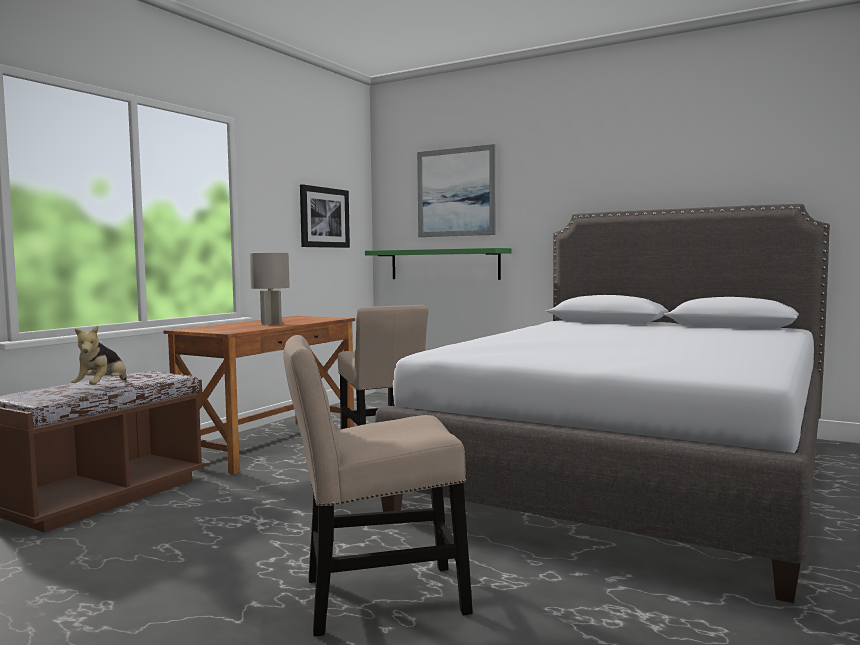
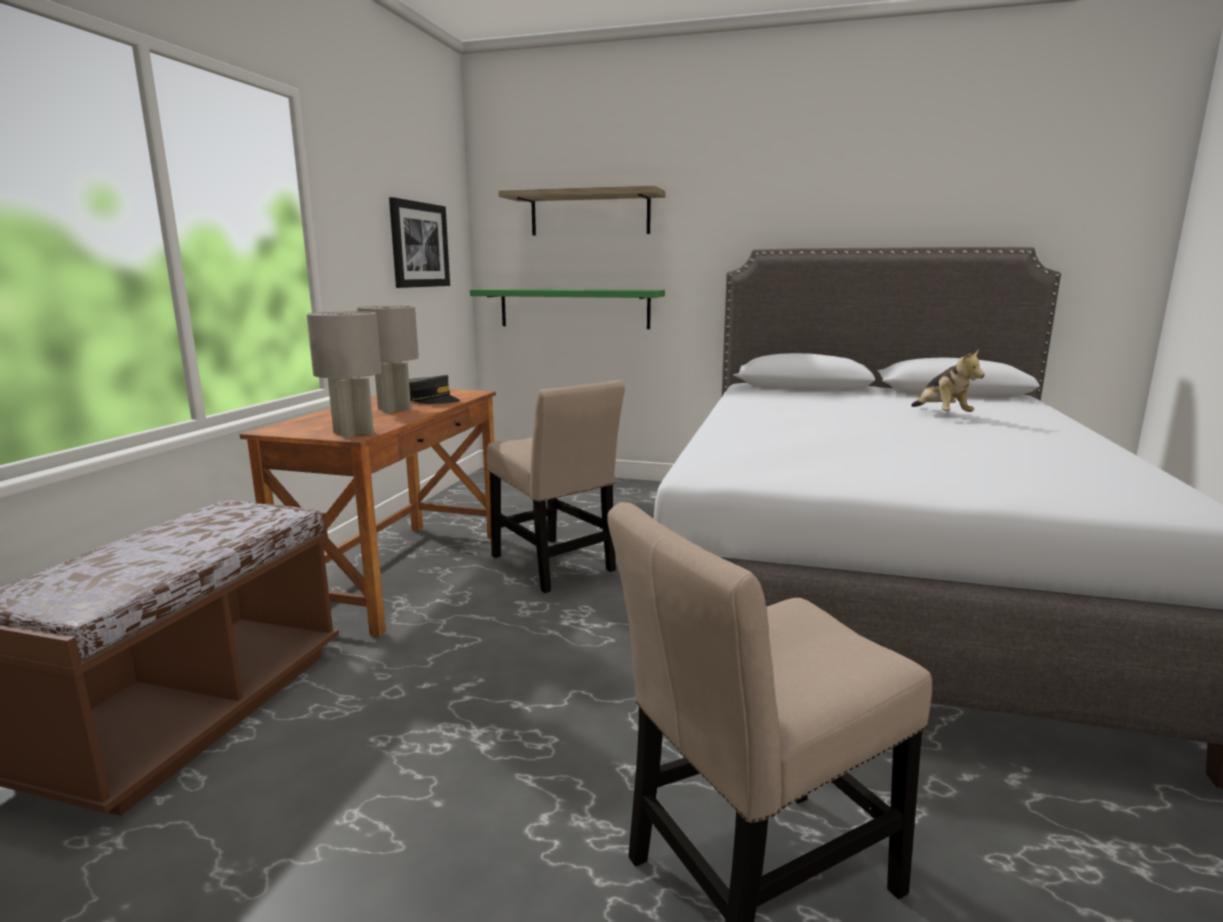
camera: 15 degrees left, 10 degrees up
(102, 388) = (182, 557): plush toy -> plush toy (941, 415)
(228, 331) = (352, 433): none -> grey table lamp
(303, 320) = (432, 400): none -> grey cap
(455, 192) = (590, 214): picture -> shelf

